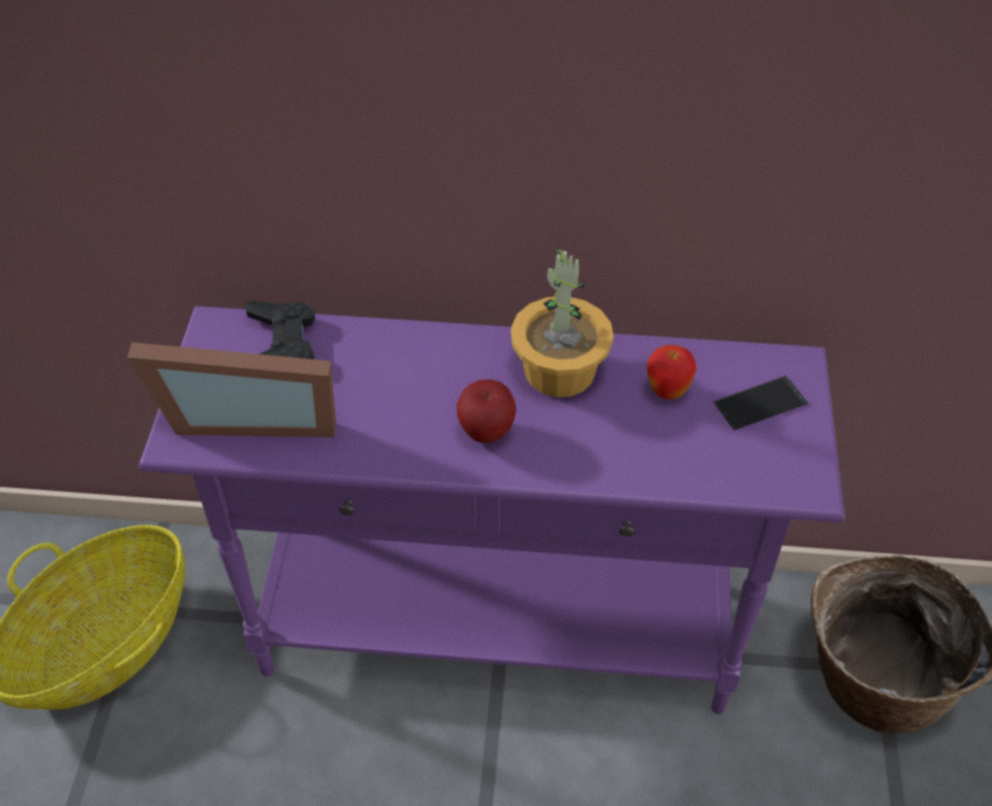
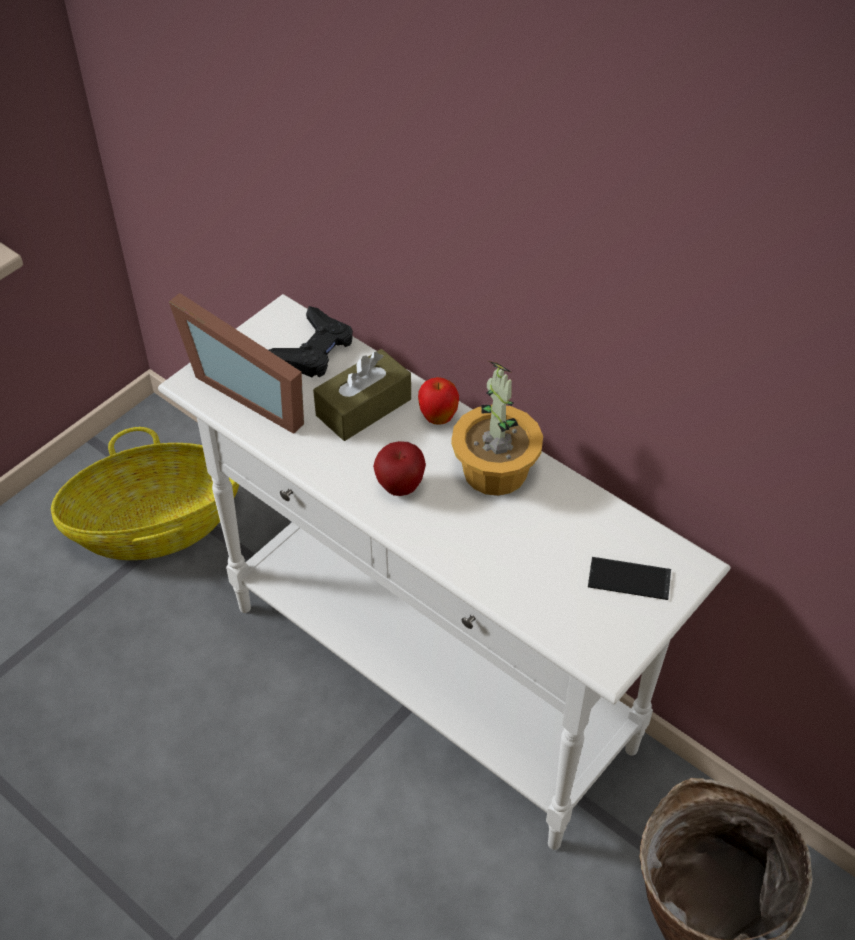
camera: 35 degrees right, 0 degrees up
(381, 375) = (363, 407): none -> brown tissue box
(498, 629) = (430, 679): purple console table -> white console table
(667, 392) = (563, 530): apple -> apple (438, 418)

